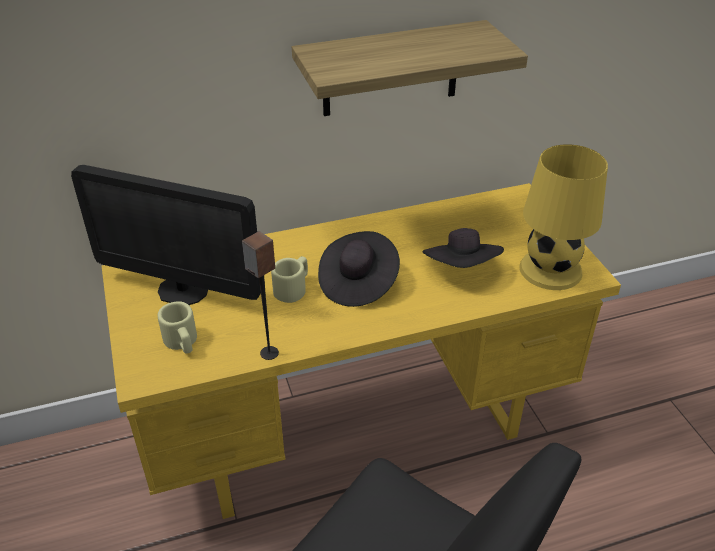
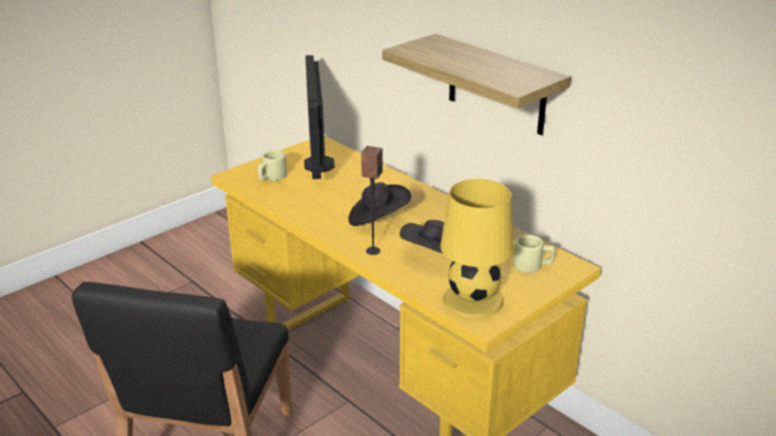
camera: 65 degrees right, 10 degrees down
(269, 353) = (281, 206): speaker -> speaker (372, 251)
(293, 288) = (351, 198): beige mug -> beige mug (532, 266)

